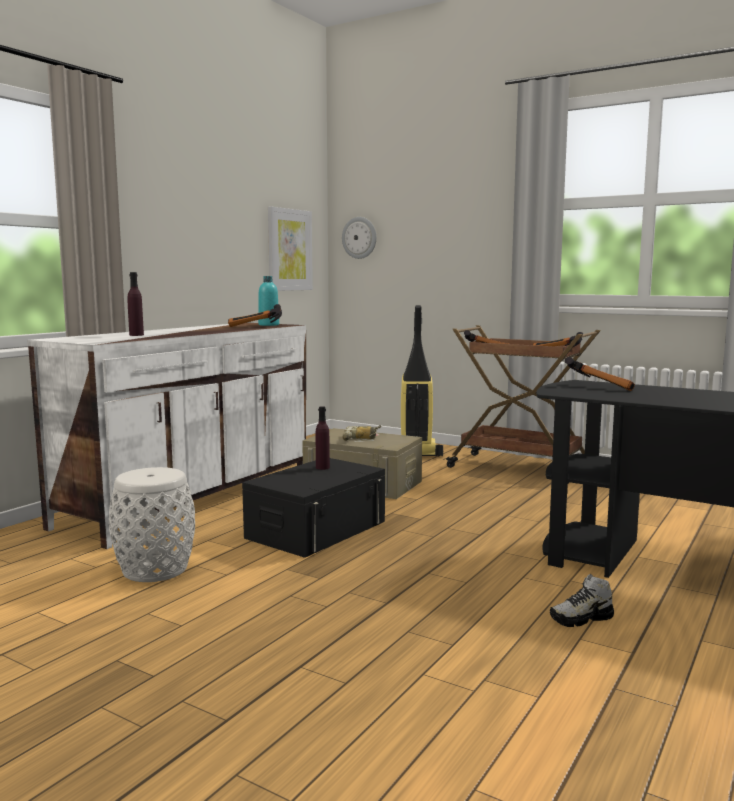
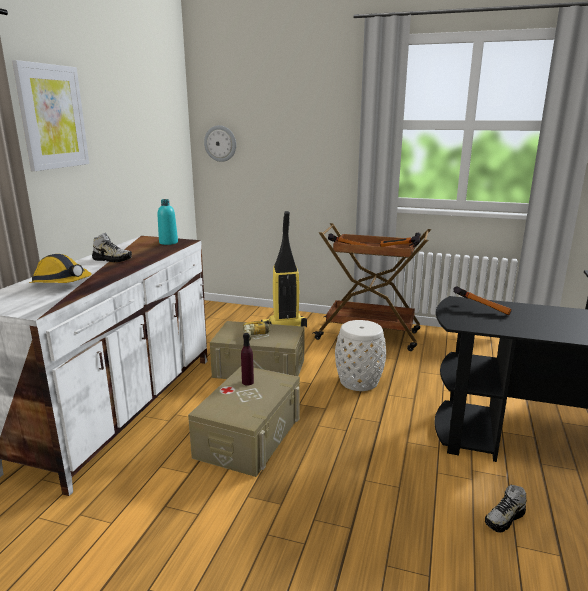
camera: 15 degrees left, 10 degrees up
(136, 335) = (62, 283): purple bottle -> hard hat
(155, 570) = (129, 519): white stool -> white stool (358, 381)
(199, 329) = (112, 259): none -> shoe
(255, 327) = (160, 249): hammer -> none
(289, 250) = (163, 158): picture -> picture (52, 117)
(316, 529) = (249, 436): black storage box -> beige storage box

